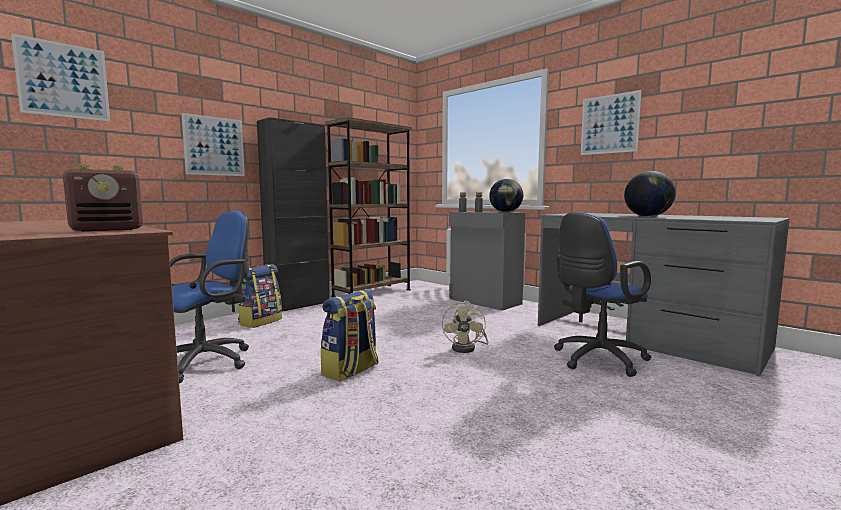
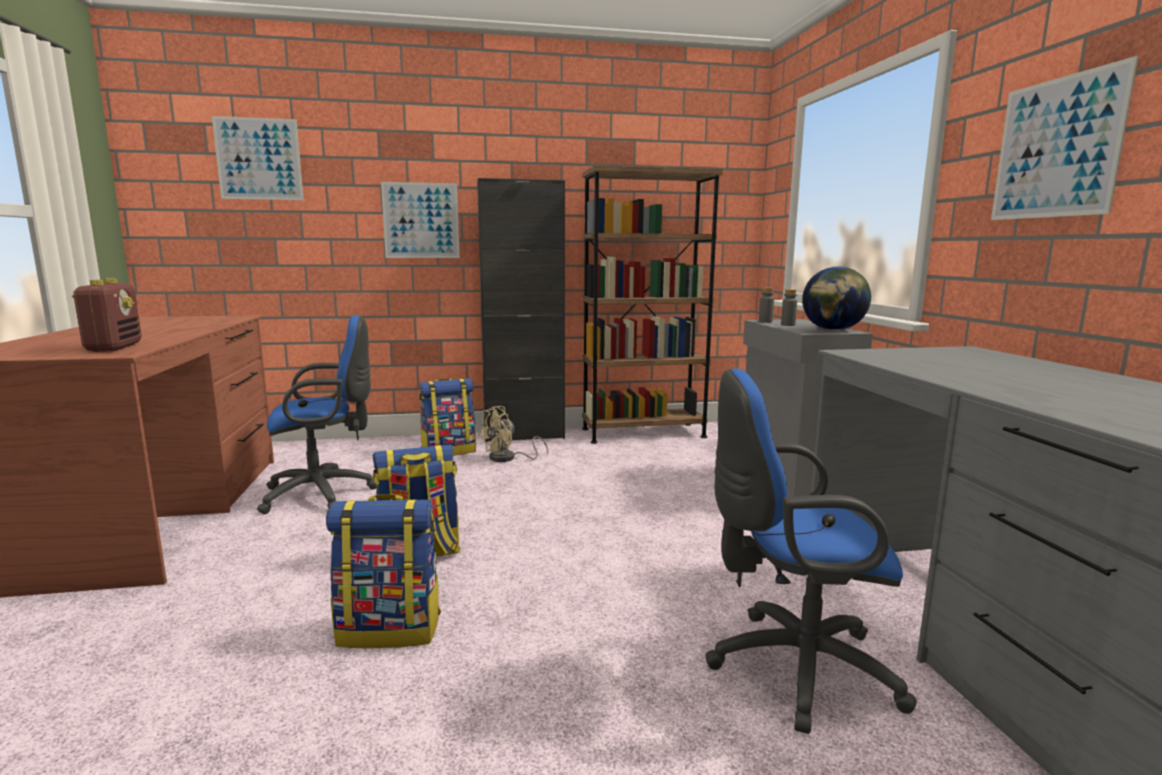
camera: 35 degrees right, 5 degrees up
(108, 230) = (114, 347): radio -> radio turned 105 degrees counterclockwise
(407, 404) = (390, 629): none -> backpack
(468, 348) = (615, 566): beige fan -> beige fan (508, 458)
(647, 216) = (1019, 386): globe -> none

